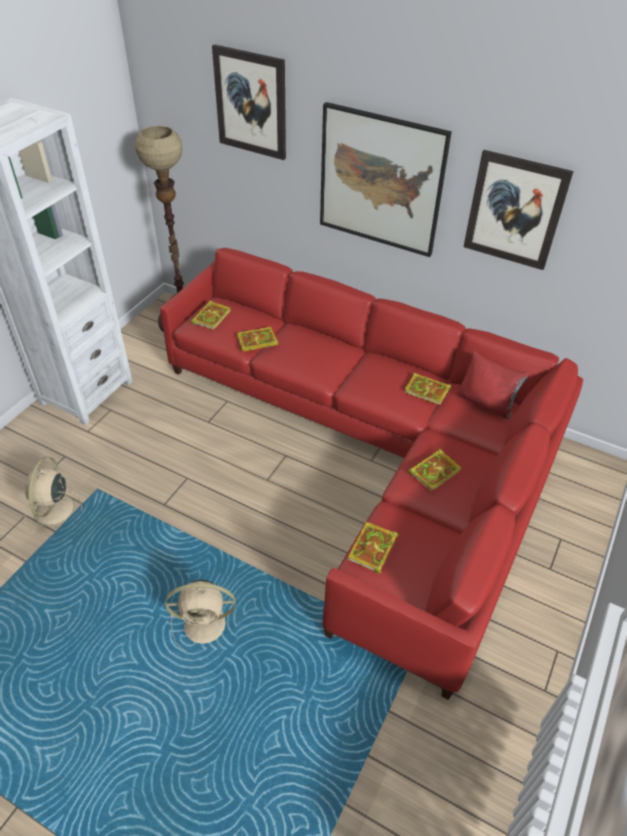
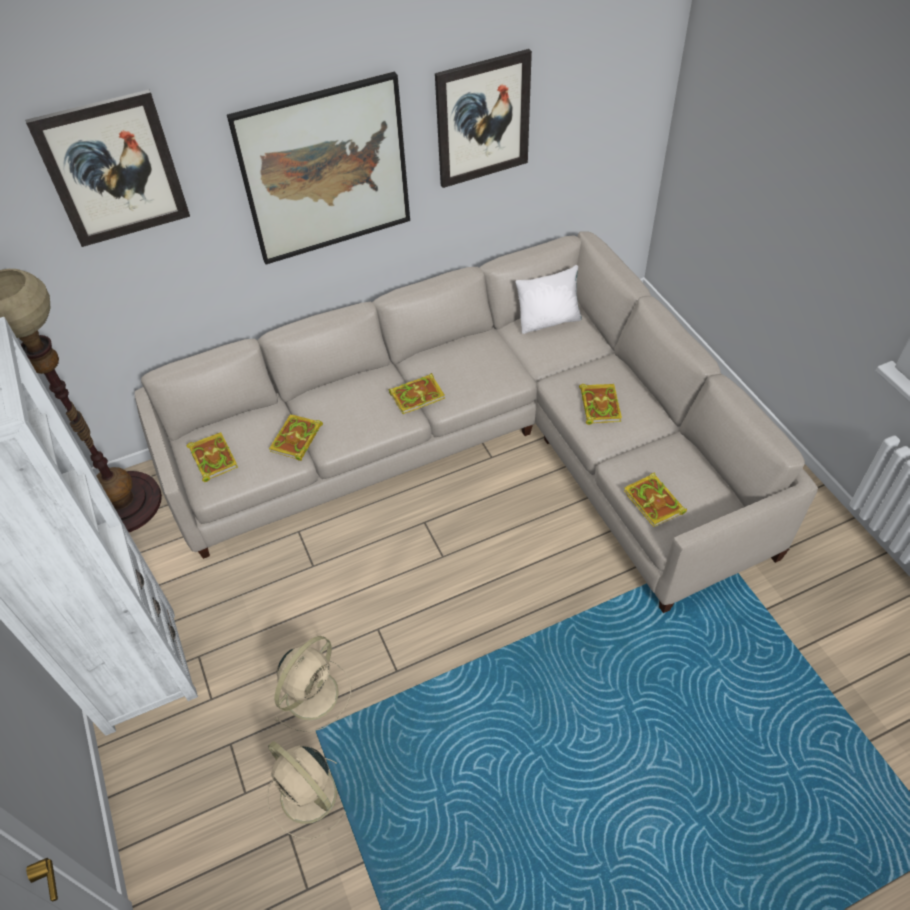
camera: 50 degrees left, 5 degrees up
(207, 624) = (583, 708): beige fan -> beige fan (313, 692)
(375, 452) = (484, 448): red sofa -> beige sofa
(428, 390) = (498, 350): book -> book (418, 395)
(486, 403) = (548, 321): red pillow -> white pillow

